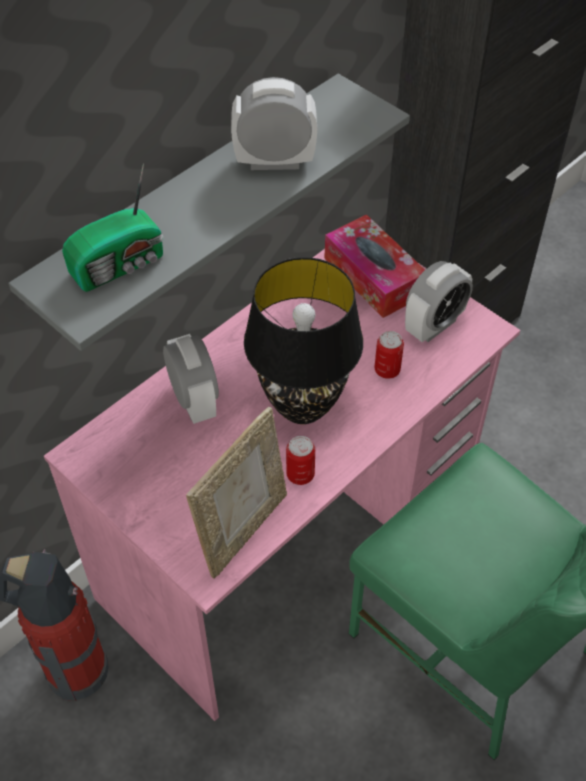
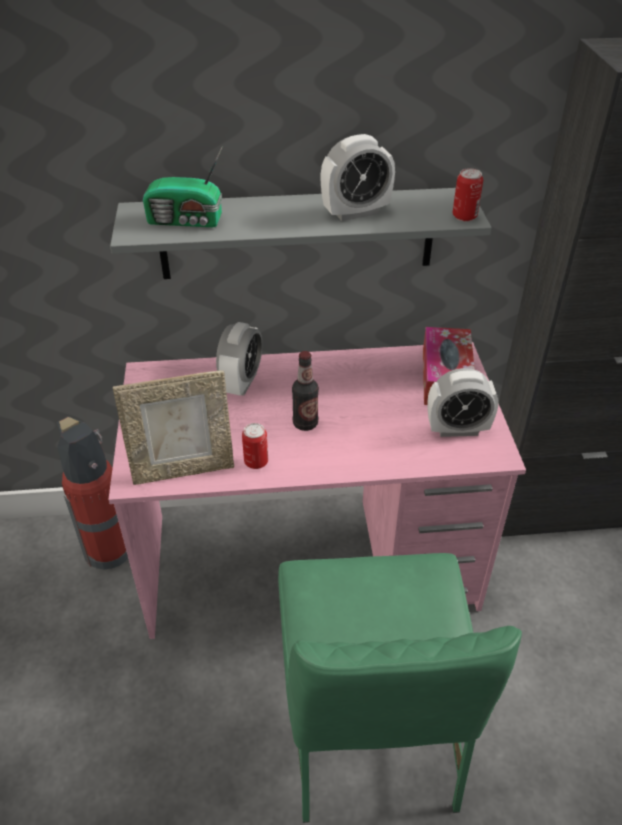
camera: 40 degrees right, 10 degrees down
(274, 162) = (356, 213): alarm clock -> alarm clock turned 120 degrees clockwise
(301, 405) = (305, 423): black table lamp -> bottle
(387, 370) = (389, 436): can -> can (464, 216)

